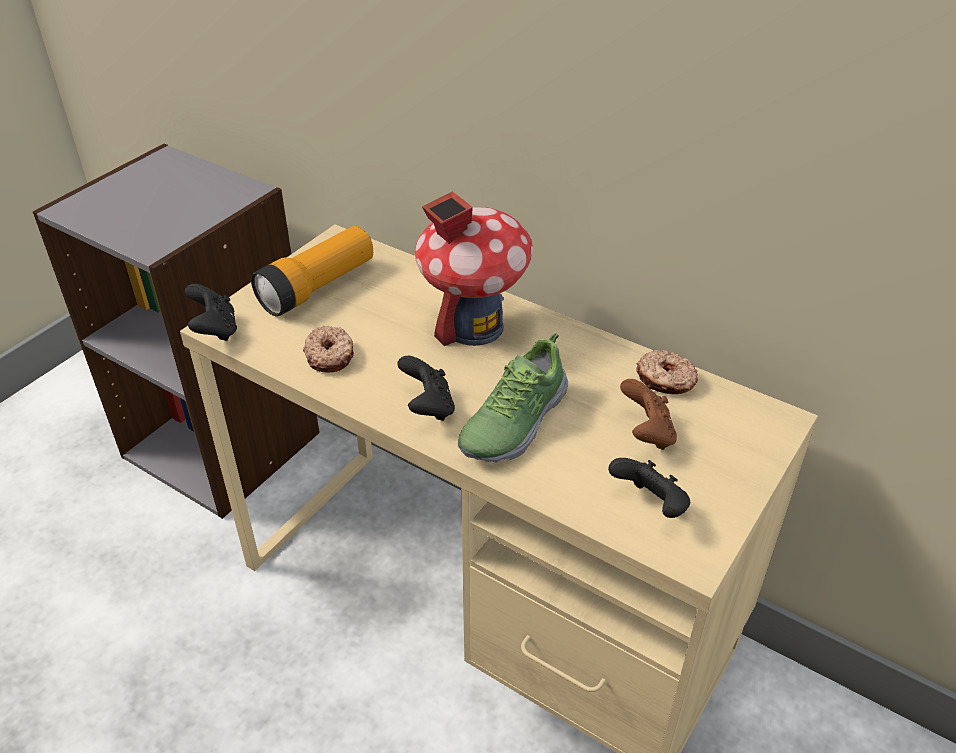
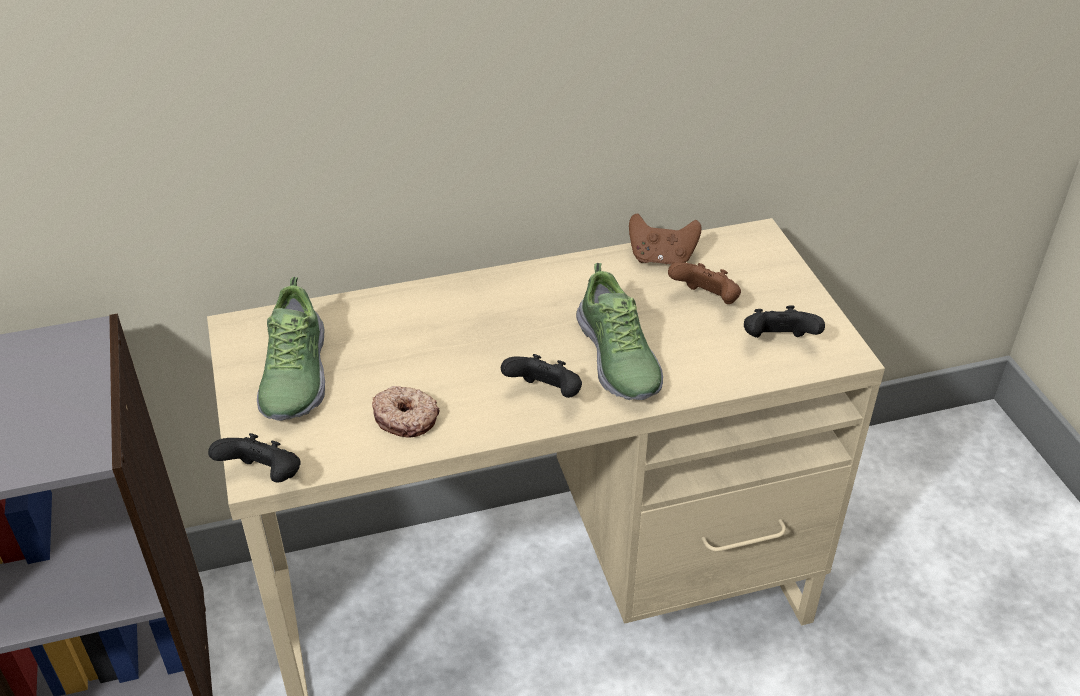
camera: 50 degrees left, 0 degrees up
(318, 287) = (293, 376): flashlight -> shoe
(473, 326) = (476, 315): toy house -> none
(665, 380) = (661, 259): donut -> brown game controller

